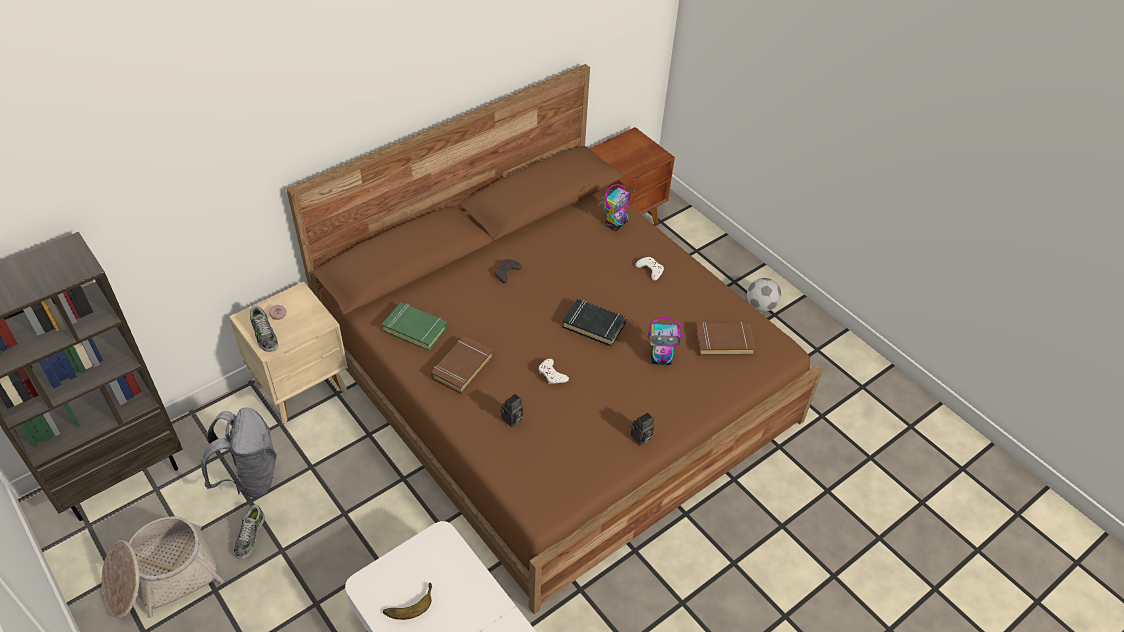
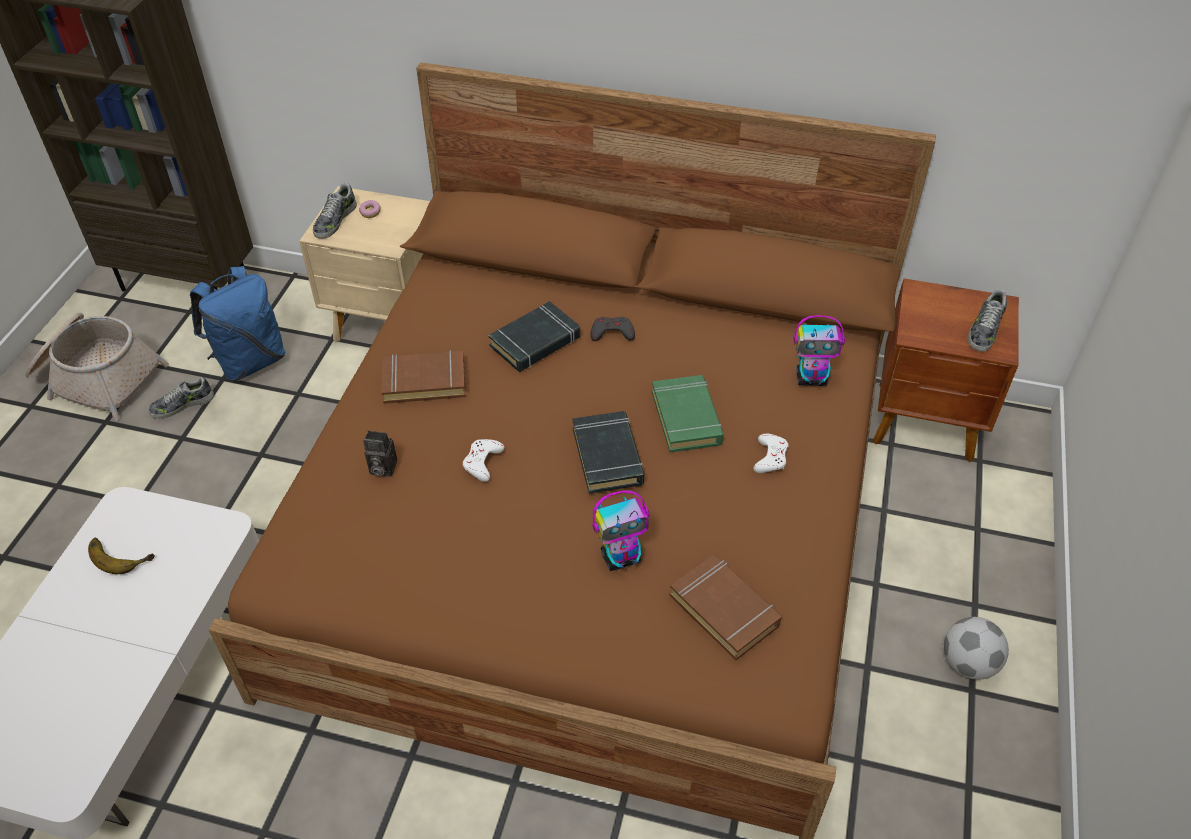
camera: 55 degrees right, 0 degrees up
(250, 478) = (250, 361): grey backpack -> blue backpack
(415, 329) = (446, 314): green book -> green book (686, 418)
(481, 305) = (535, 342): none -> black book
(641, 438) = (460, 611): camera -> none
(643, 151) = (984, 329): none -> shoe
(661, 359) = (621, 557): toy robot -> toy robot turned 75 degrees counterclockwise

